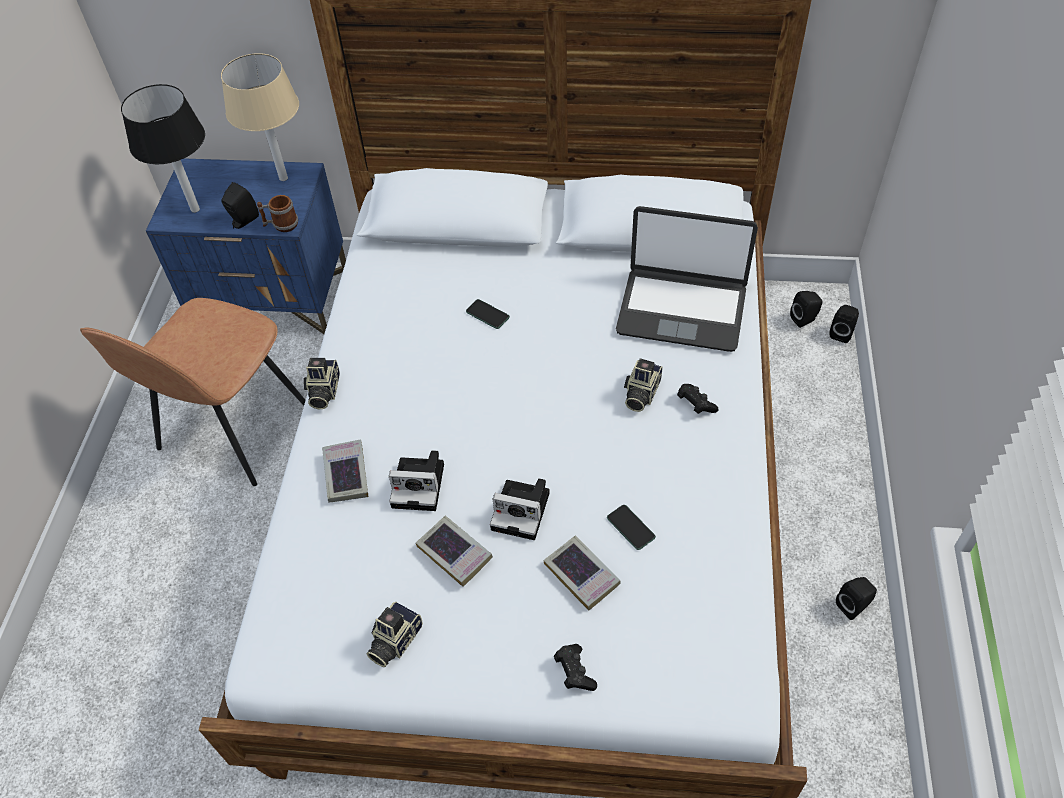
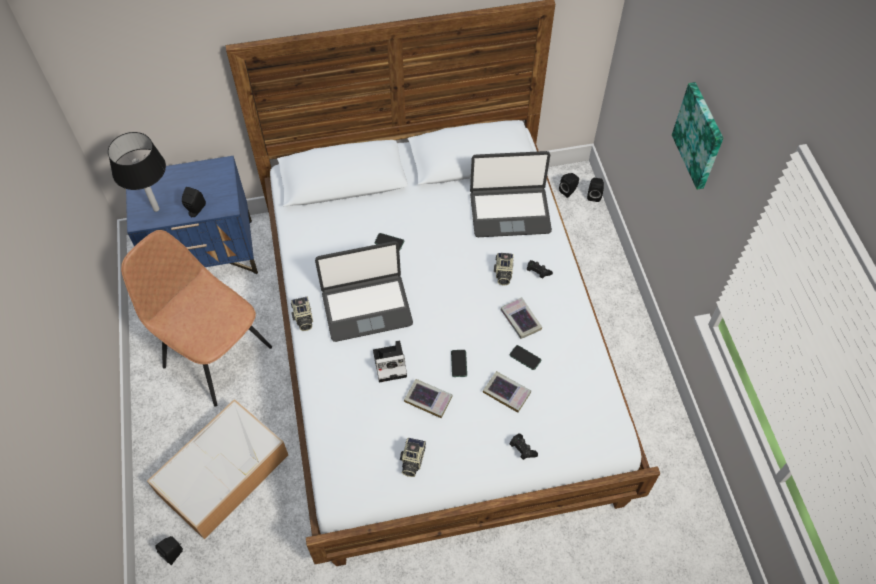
camera: 20 degrees left, 5 degrees up
(175, 593) = (224, 472): none -> storage box
(232, 431) = (215, 355): brown chair -> brown chair turned 120 degrees clockwise
(281, 225) = (224, 208): mug -> none
(283, 178) = (210, 173): beige table lamp -> none
(346, 474) = (341, 368): book -> book (520, 320)
(418, 396) = (366, 307): none -> laptop
(523, 511) = (459, 363): camera -> phone
(853, 605) = (647, 368): black speaker -> black speaker (174, 553)
(999, 210) = (700, 135): none -> picture

